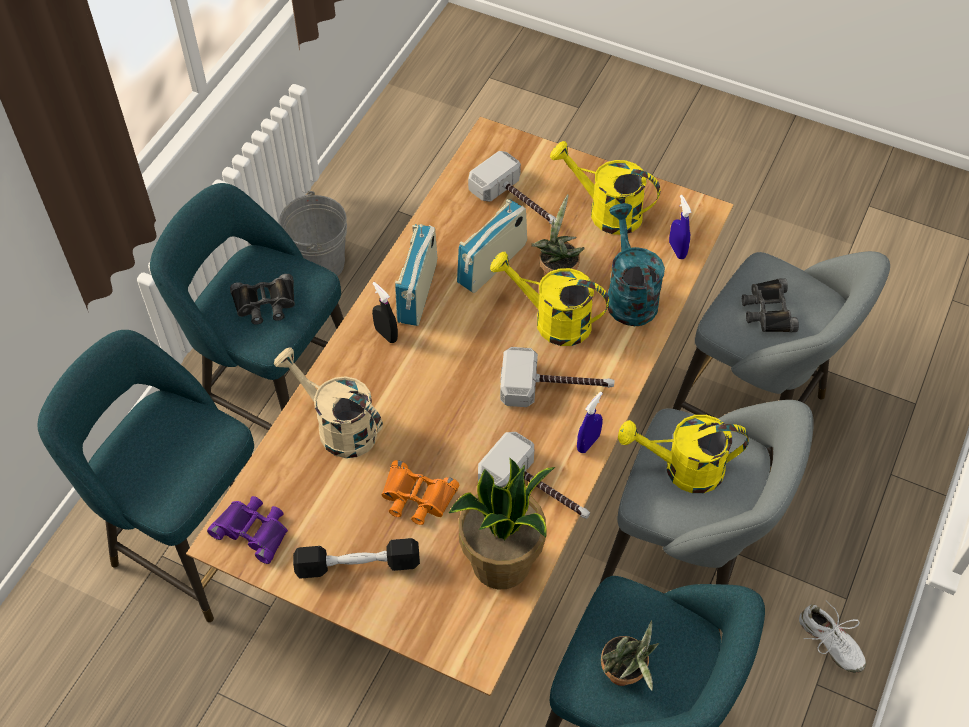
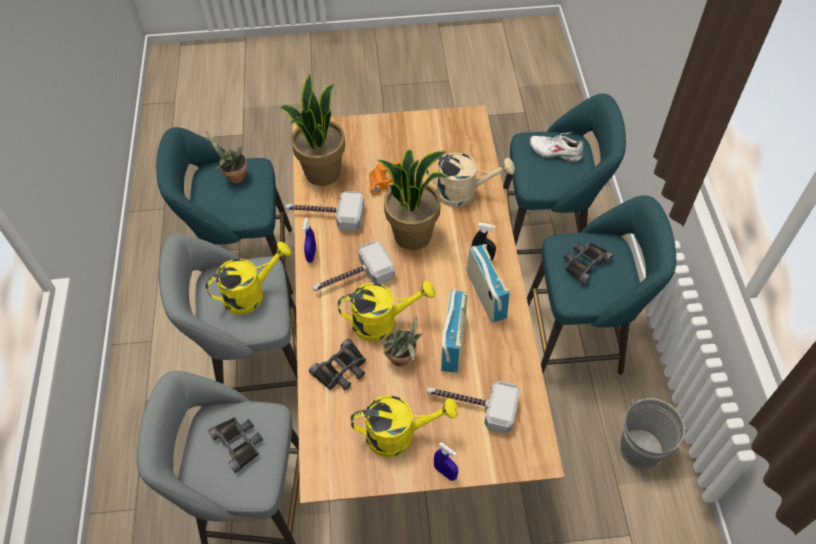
camera: 150 degrees right, 0 degrees up
(253, 530) = (462, 127): purple binoculars -> none
(358, 565) = (396, 138): black dumbbell -> none
(444, 405) = (413, 234): none -> potted plant
(628, 294) = (341, 370): turquoise watering can -> black binoculars
(677, 250) = (325, 428): blue spray bottle -> blue spray bottle (445, 472)
(830, 643) = (149, 367): white shoe -> white shoe (555, 151)

